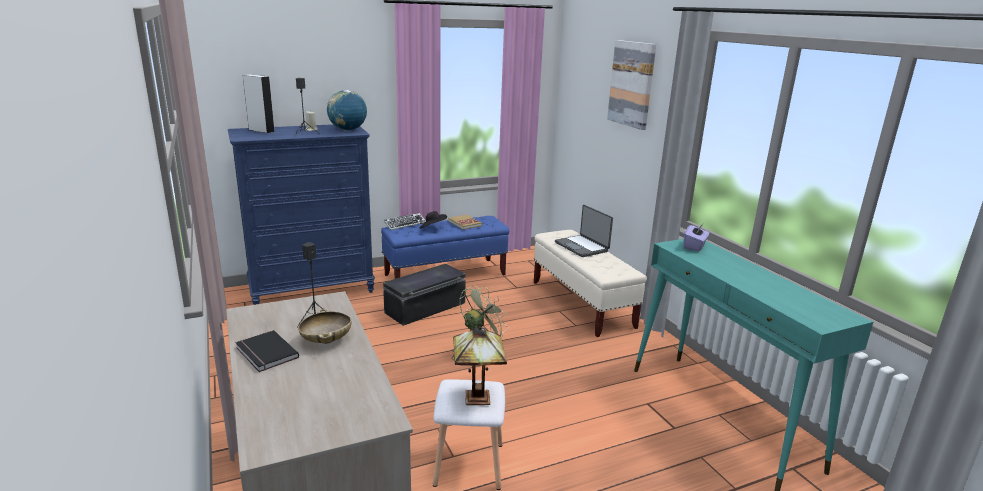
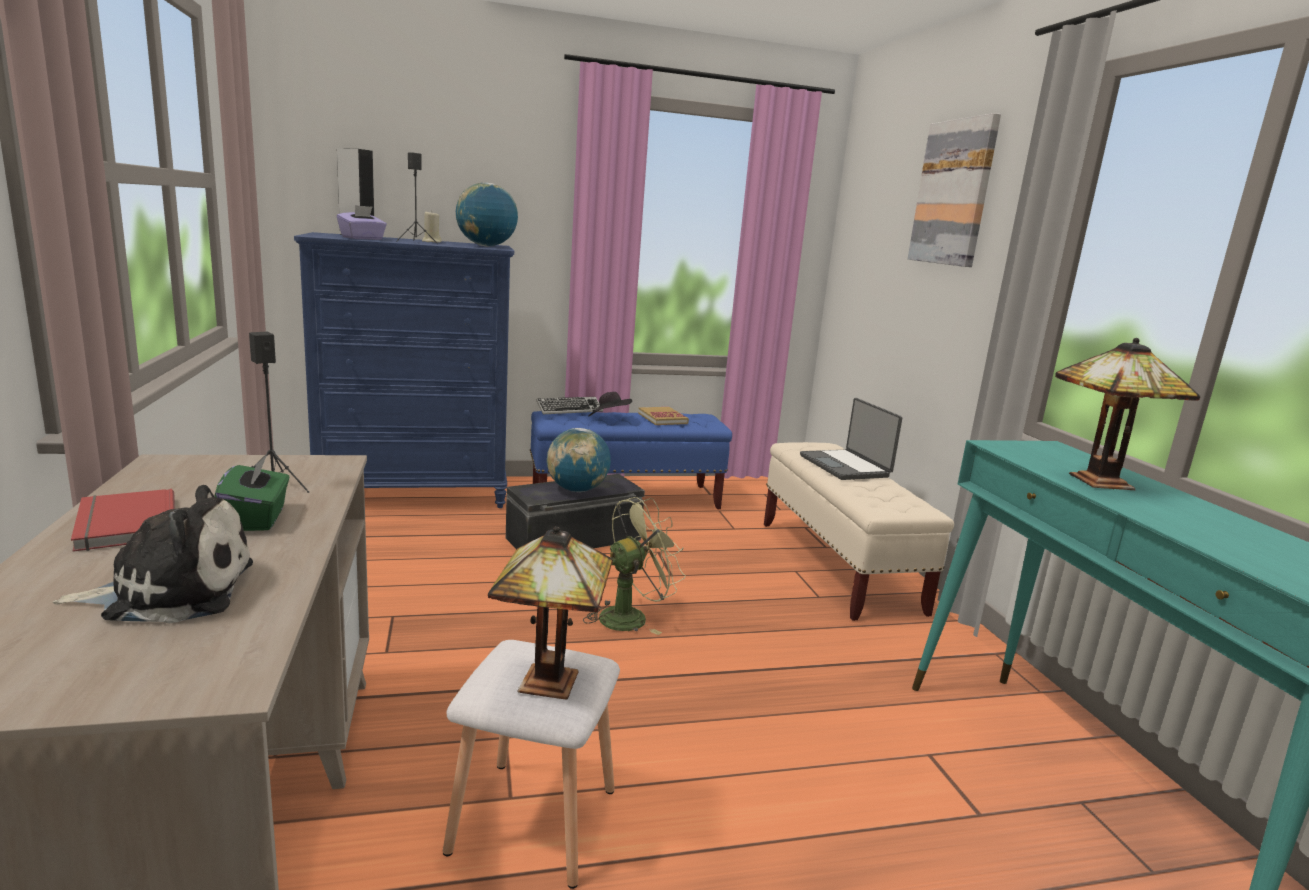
camera: 10 degrees right, 5 degrees down
(265, 353) = (122, 524): black book -> red book
(325, 384) = (172, 591): none -> plush toy
(326, 340) = (257, 519): beige bowl -> green tissue box
(426, 279) = (577, 490): none -> globe
(694, 246) = (1049, 452): purple tissue box -> purple tissue box (362, 238)
(718, 265) = (1099, 483): none -> table lamp

